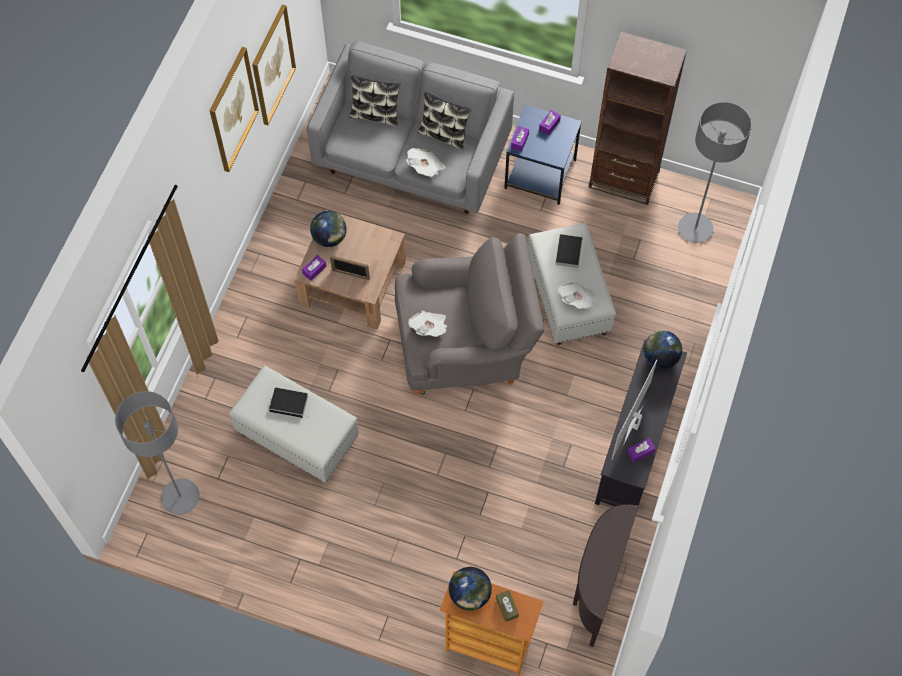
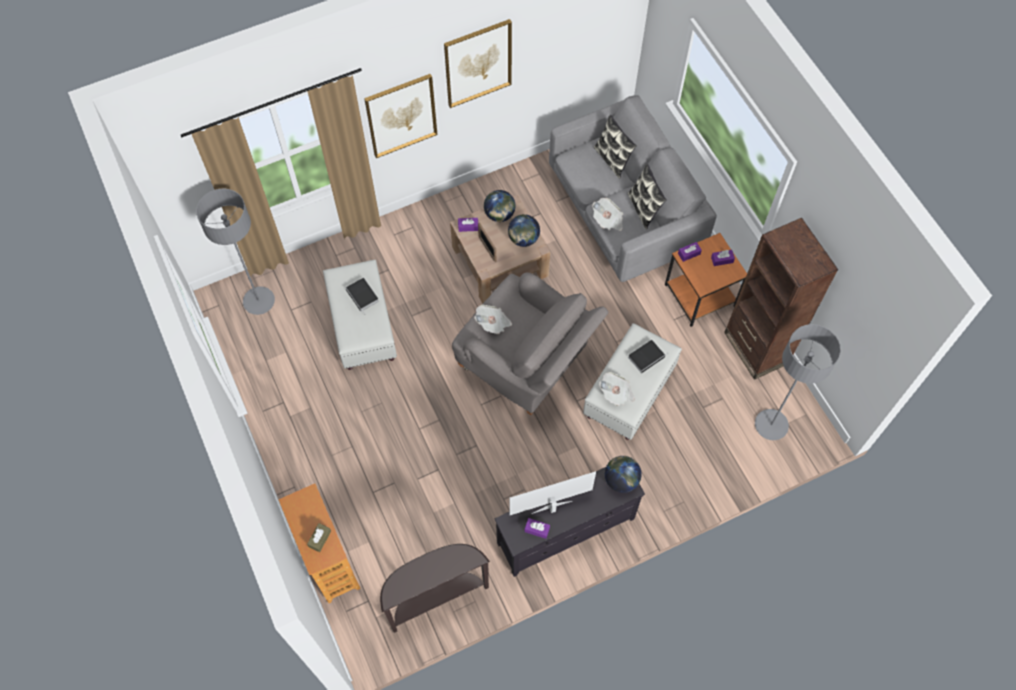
camera: 45 degrees right, 0 degrees up
(272, 65) = (549, 61): picture -> picture (401, 115)
(469, 595) = (307, 508): globe -> globe (523, 239)
(541, 173) = (701, 295): blue side table -> orange side table

